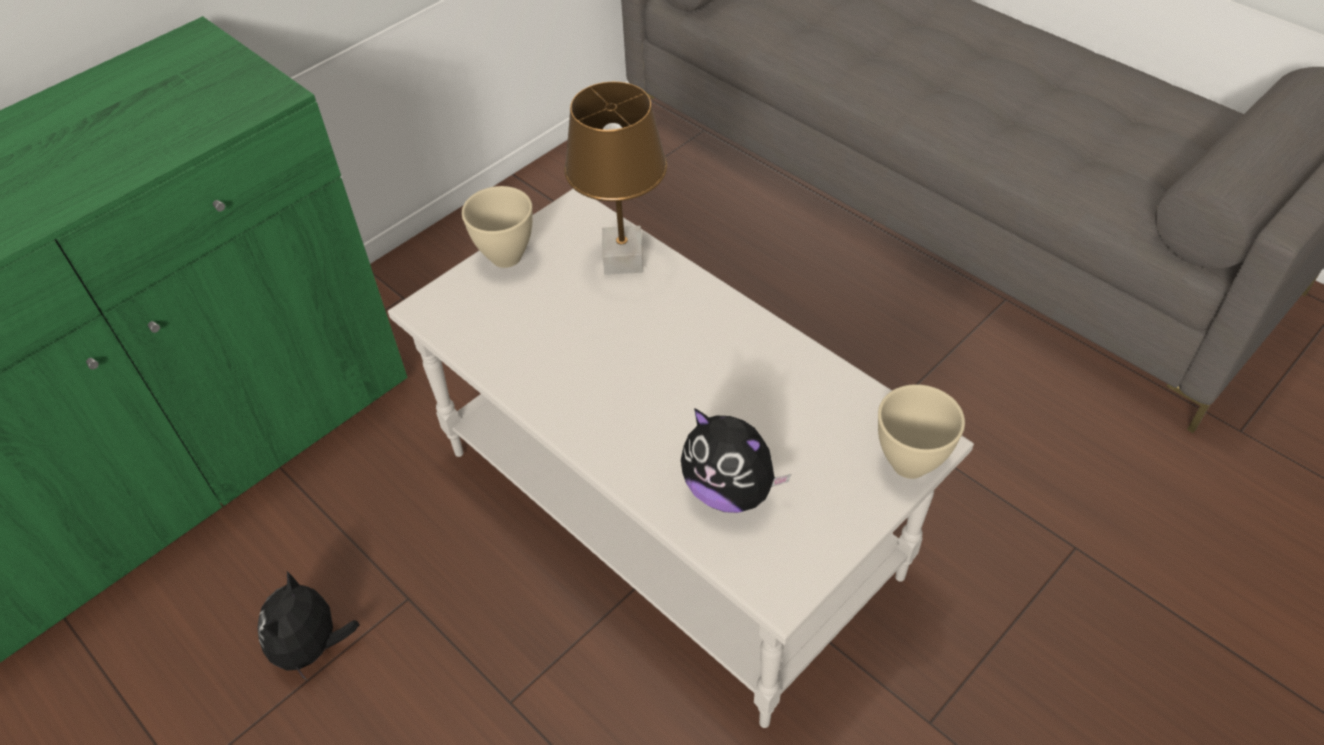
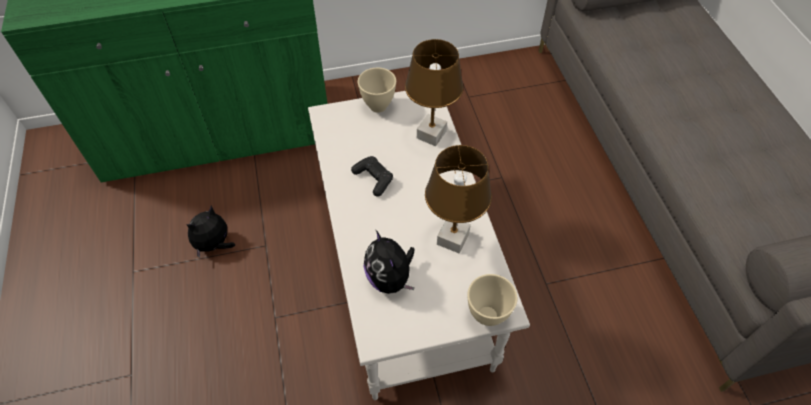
camera: 30 degrees right, 5 degrees up
(585, 363) = (373, 179): none -> black game controller
(775, 386) = (453, 239): none -> brown table lamp

